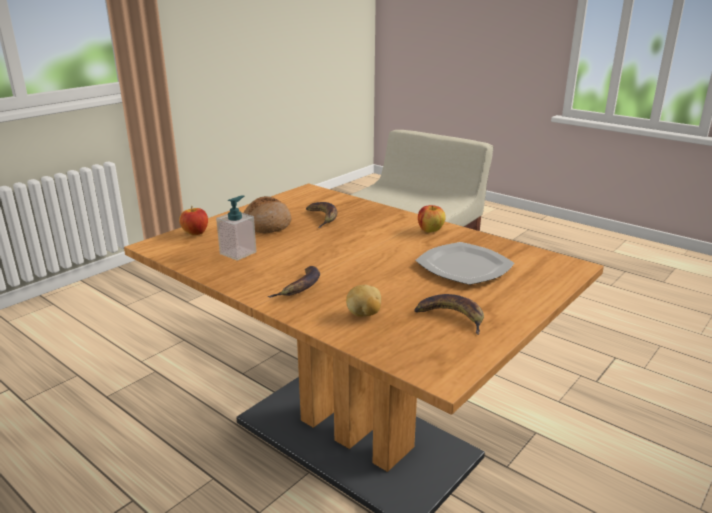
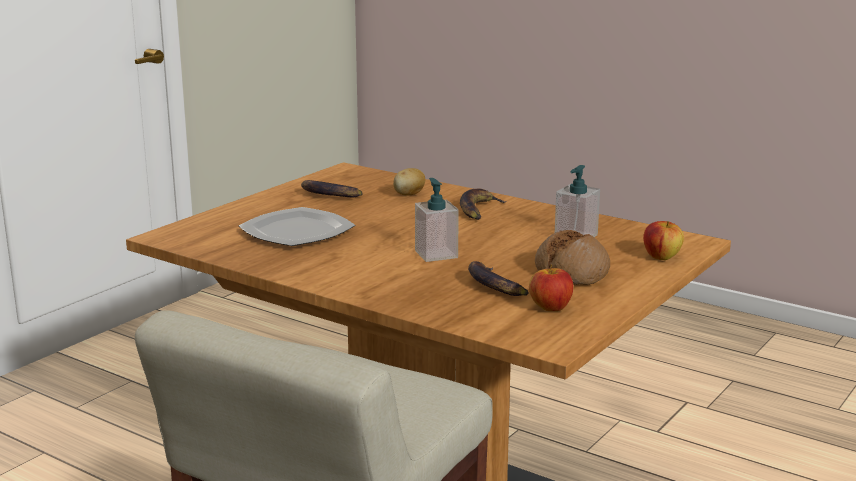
camera: 175 degrees right, 5 degrees down
(352, 241) = (436, 254): none -> soap dispenser
(430, 230) = (325, 271): apple -> apple (550, 308)

